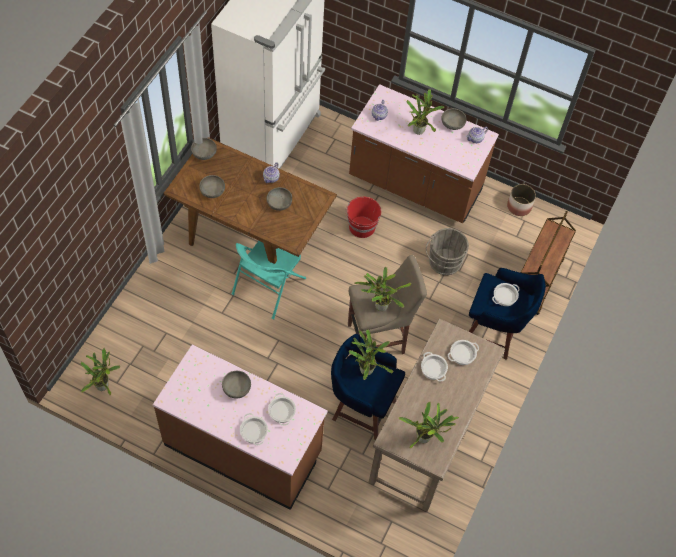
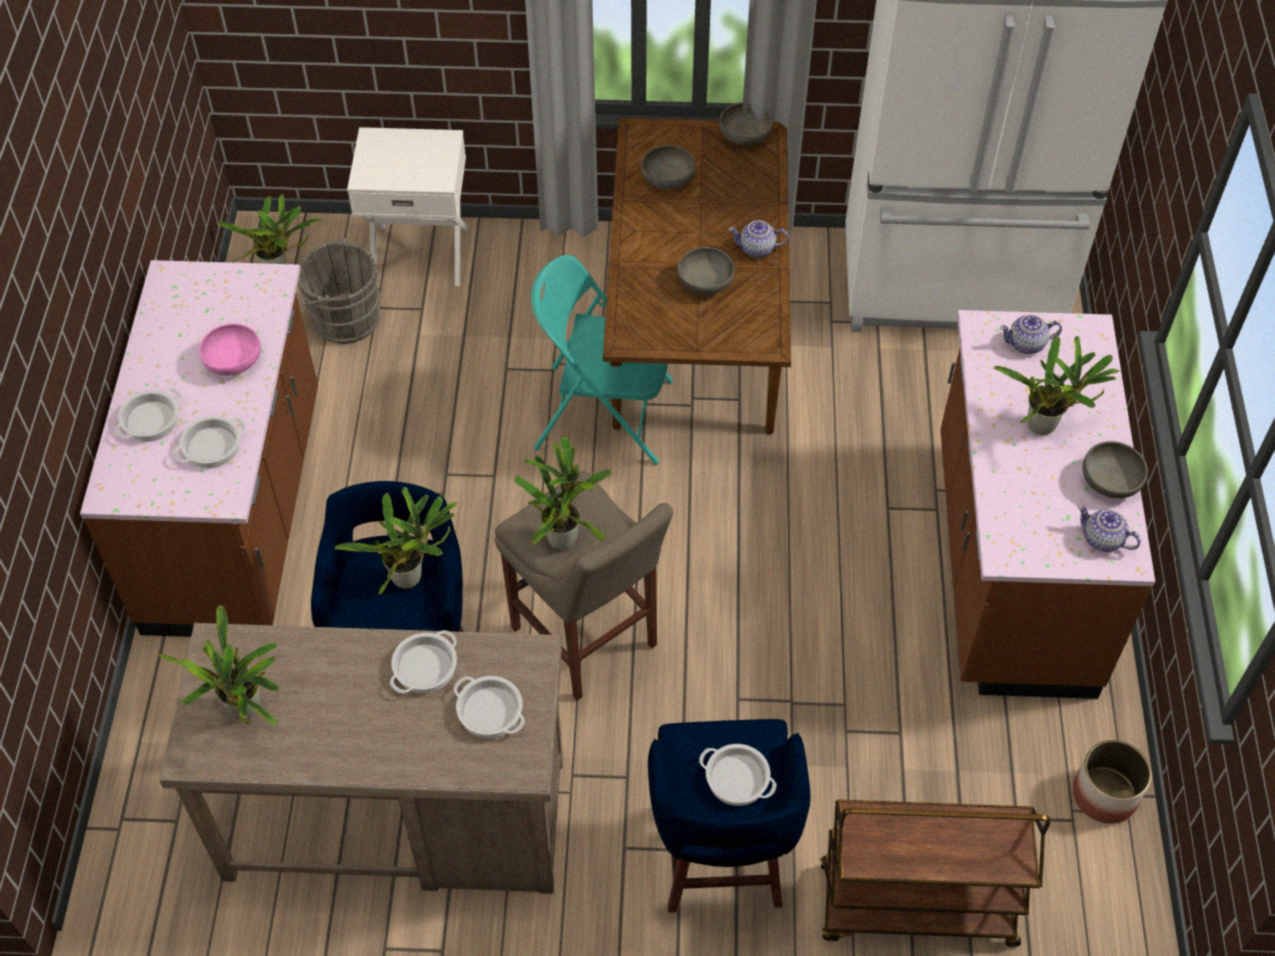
camera: 70 degrees right, 5 degrees down
(130, 321) = (420, 252): none -> white nightstand
(236, 388) = (233, 361): grey bowl -> pink bowl
(362, 227) = (837, 511): red bucket -> none
(443, 263) = (844, 694): grey bucket -> grey bucket (342, 319)

